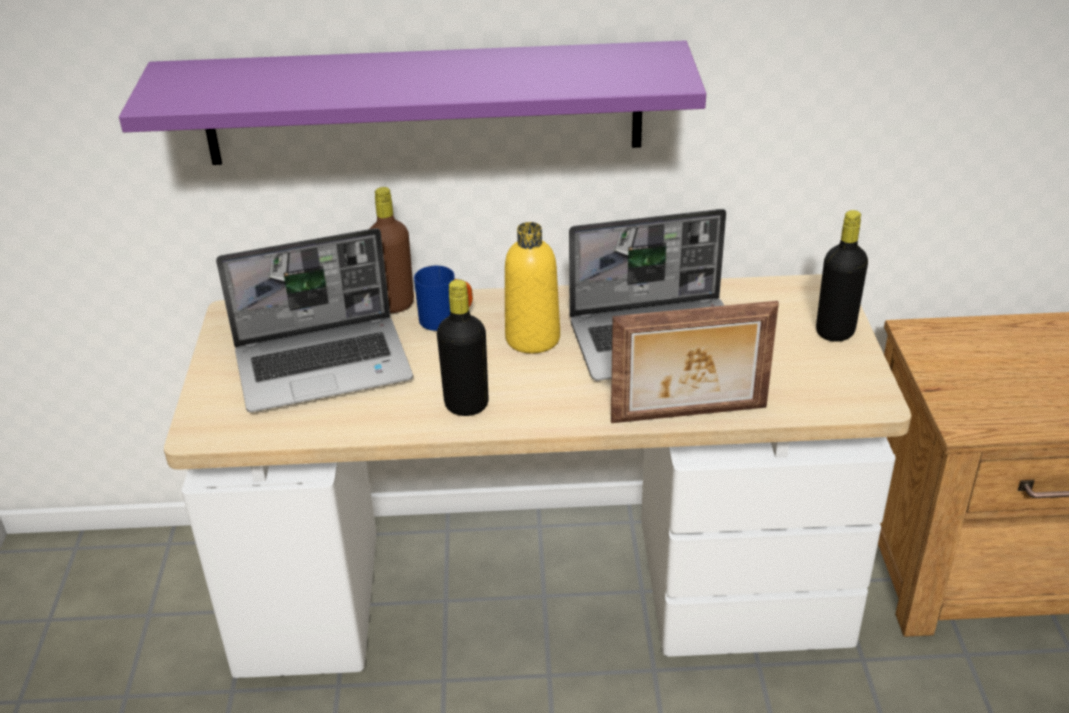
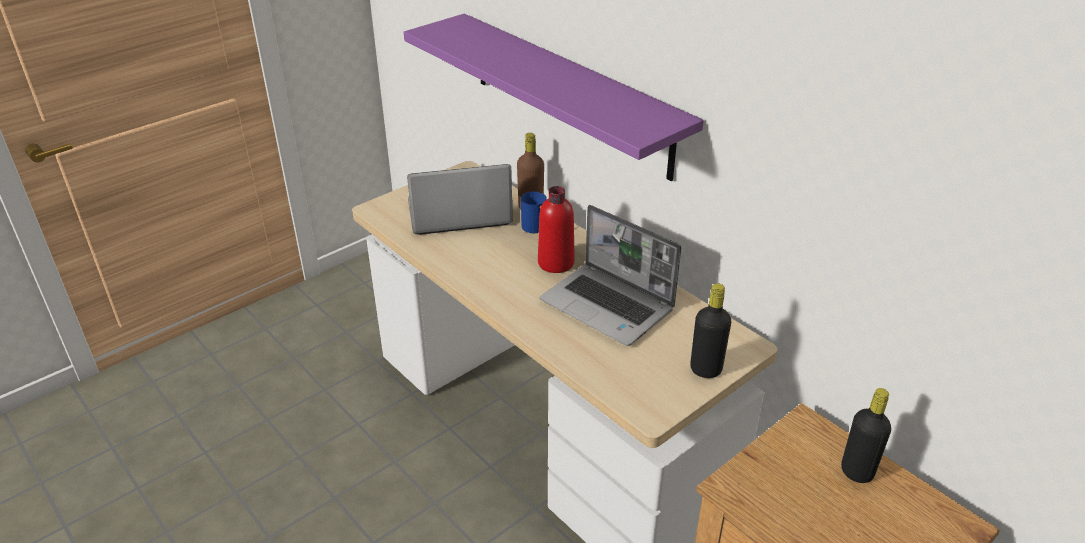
camera: 50 degrees right, 0 degrees up
(325, 365) = (458, 214): laptop -> laptop turned 135 degrees clockwise
(466, 405) = (475, 270): black bottle -> black bottle (857, 472)
(532, 338) = (556, 263): yellow bottle -> red bottle
(689, 416) = (551, 347): picture frame -> none

